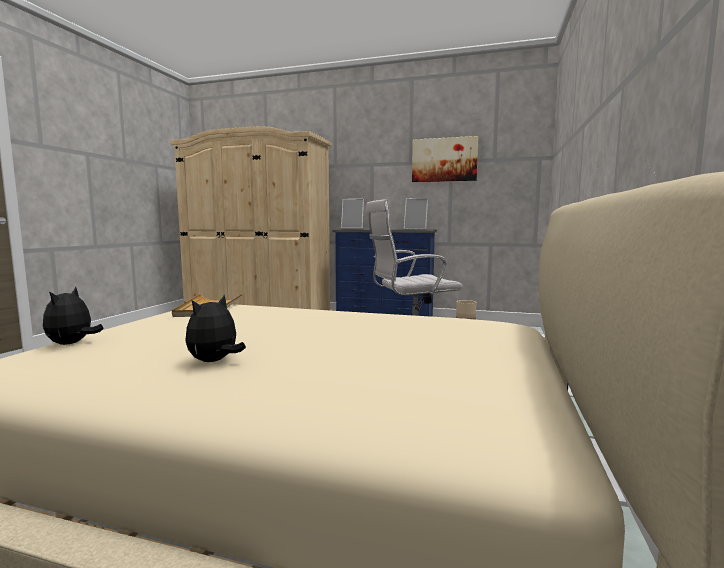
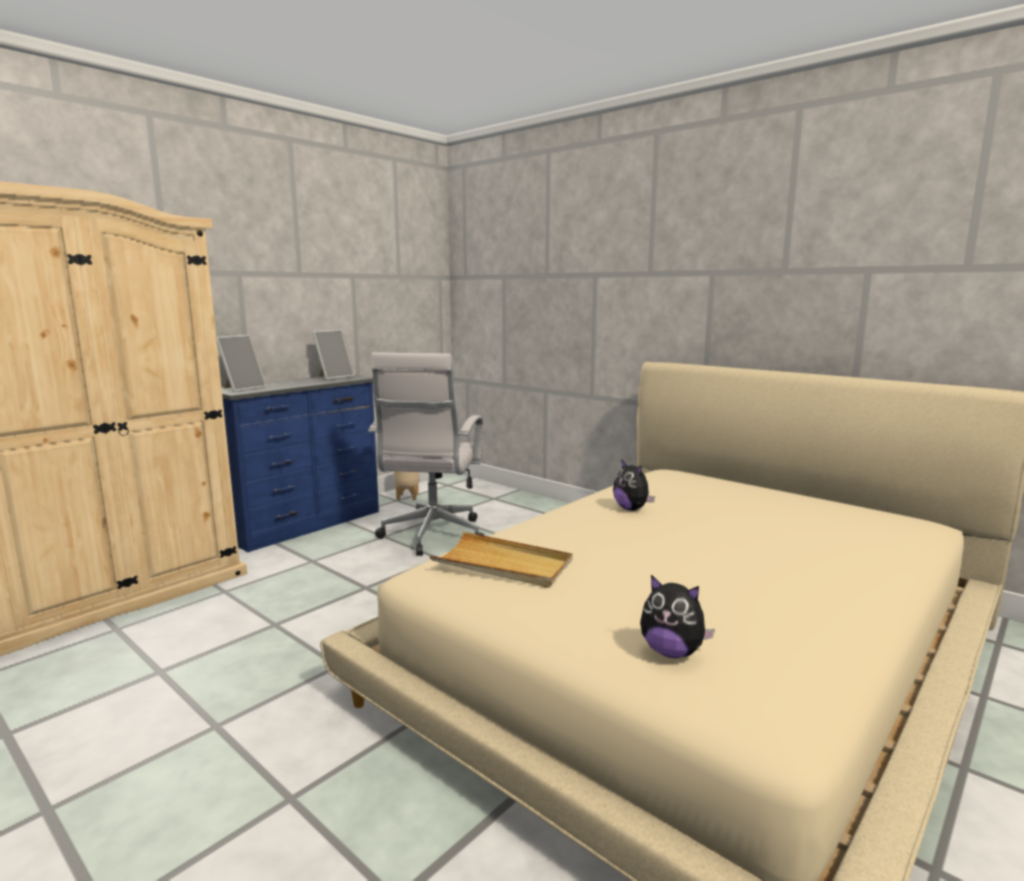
camera: 65 degrees left, 5 degrees up
(215, 361) = (781, 573): plush toy -> plush toy (632, 509)
(444, 160) = (345, 273): picture -> none

